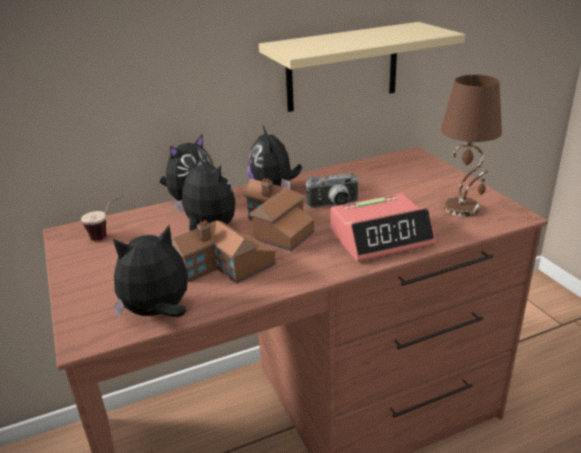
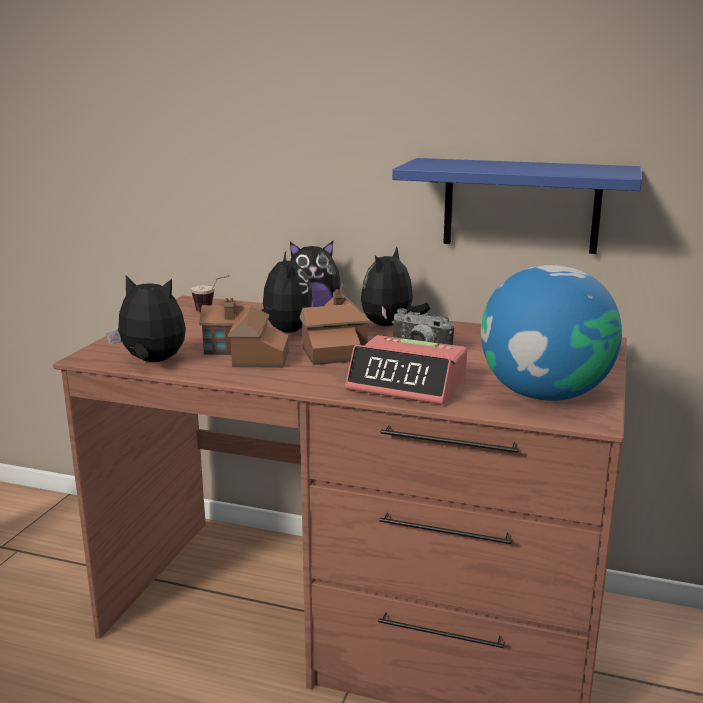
camera: 40 degrees right, 10 degrees down
(342, 67) = (521, 205): beige shelf -> blue shelf
(462, 208) = (544, 394): brown table lamp -> globe

